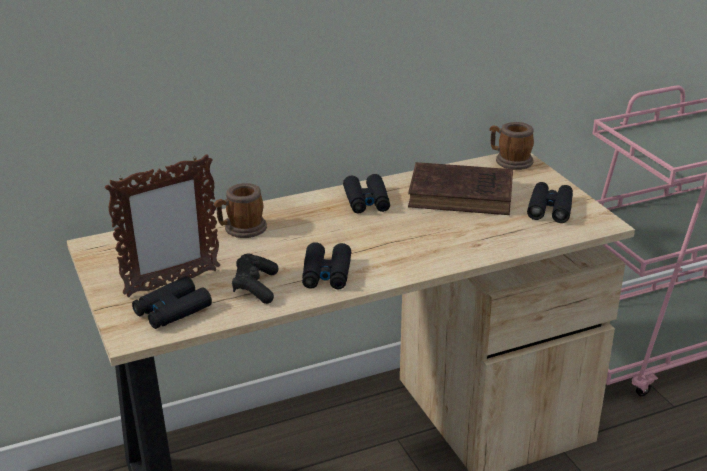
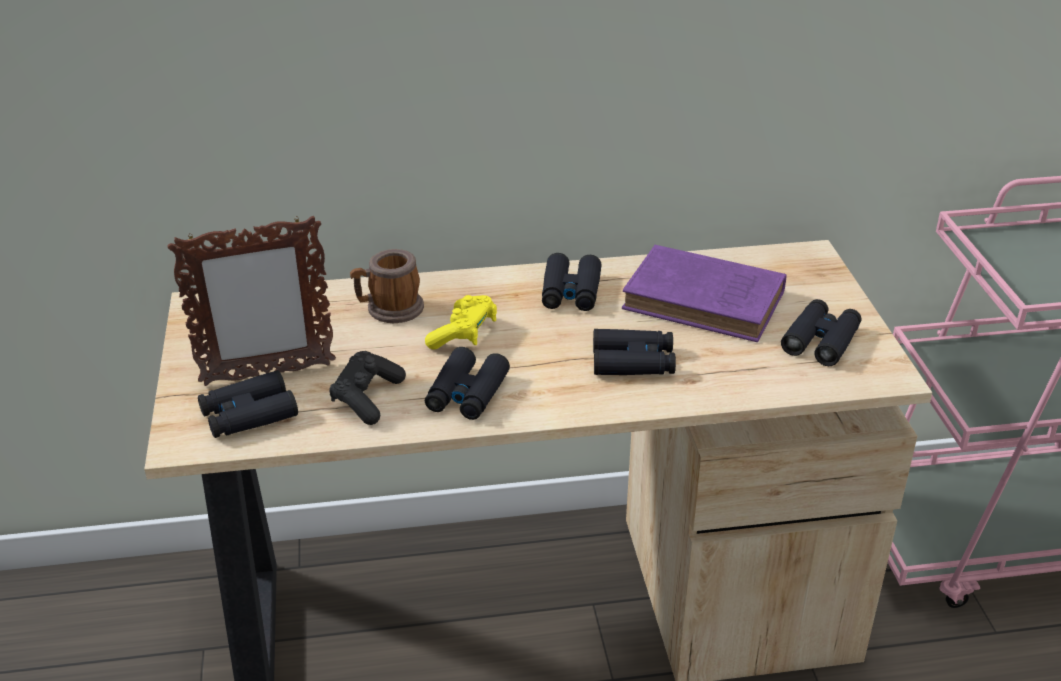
camera: 15 degrees right, 5 degrees up
(304, 238) = (463, 334): none -> yellow game controller
(432, 238) = (633, 362): none -> black binoculars
(464, 195) = (708, 302): brown book -> purple book
(509, 161) = (797, 257): mug -> none

